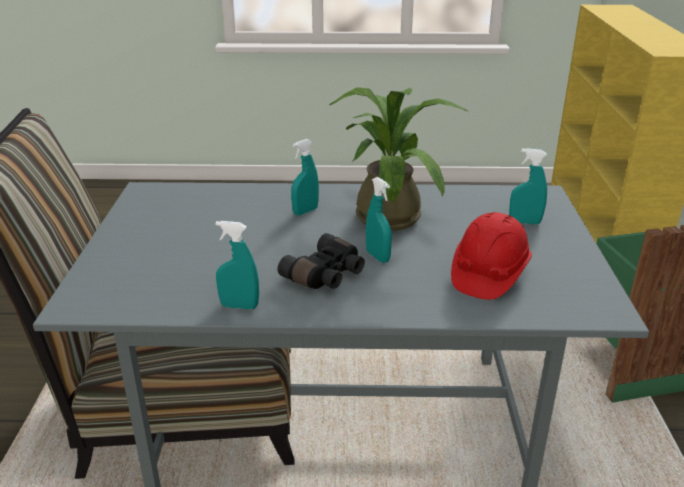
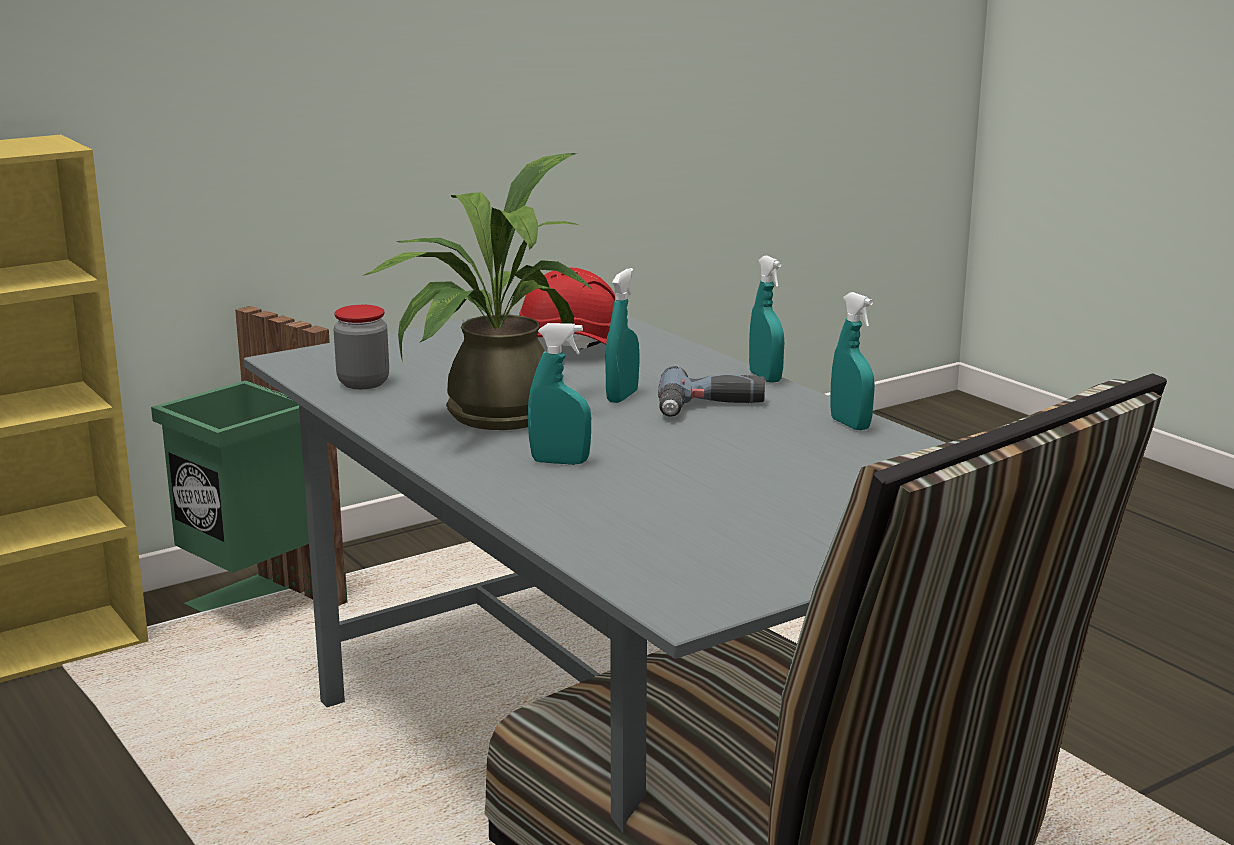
camera: 125 degrees left, 10 degrees down
(326, 275) = (710, 407): black binoculars -> power drill
(480, 200) = (363, 383): none -> jar
(524, 222) = (407, 356): turquoise spray bottle -> turquoise spray bottle (765, 377)

